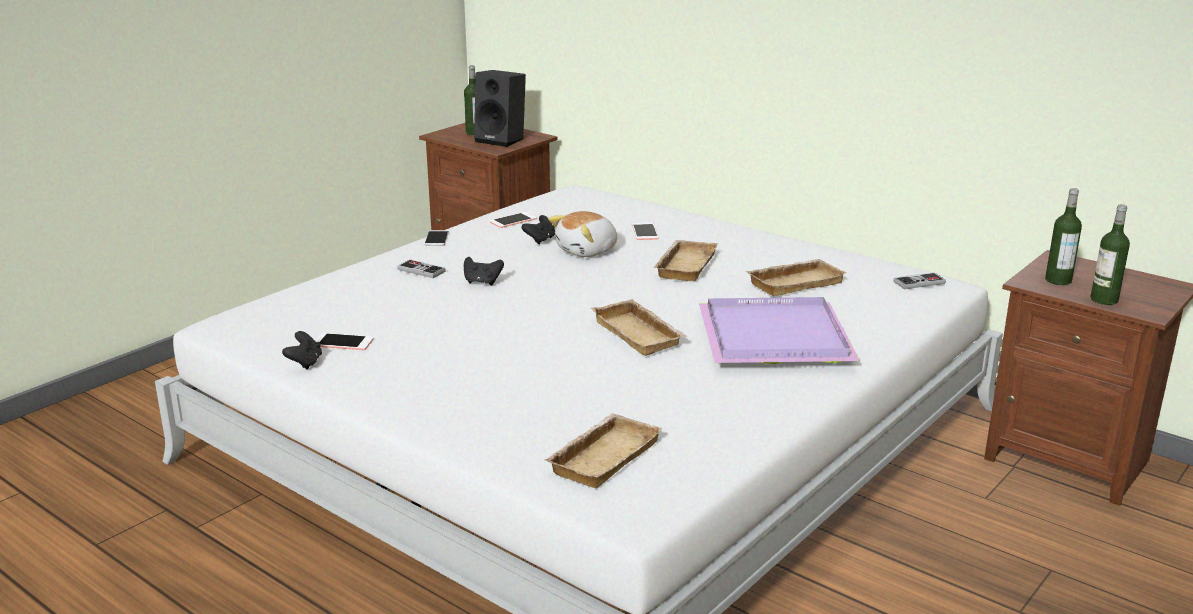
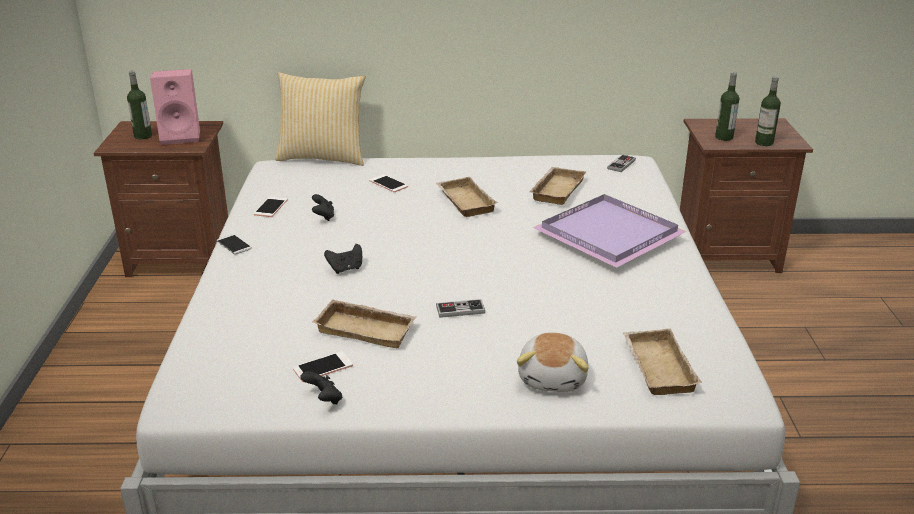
camera: 40 degrees left, 5 degrees up
(421, 270) = (275, 278): game controller -> game controller (460, 310)
(502, 140) = (182, 136): black speaker -> pink speaker
(588, 251) = (375, 213): plush toy -> plush toy (553, 378)
(628, 195) = (323, 157): none -> pillow
(641, 334) = (526, 265): beige tray -> beige tray (367, 329)

